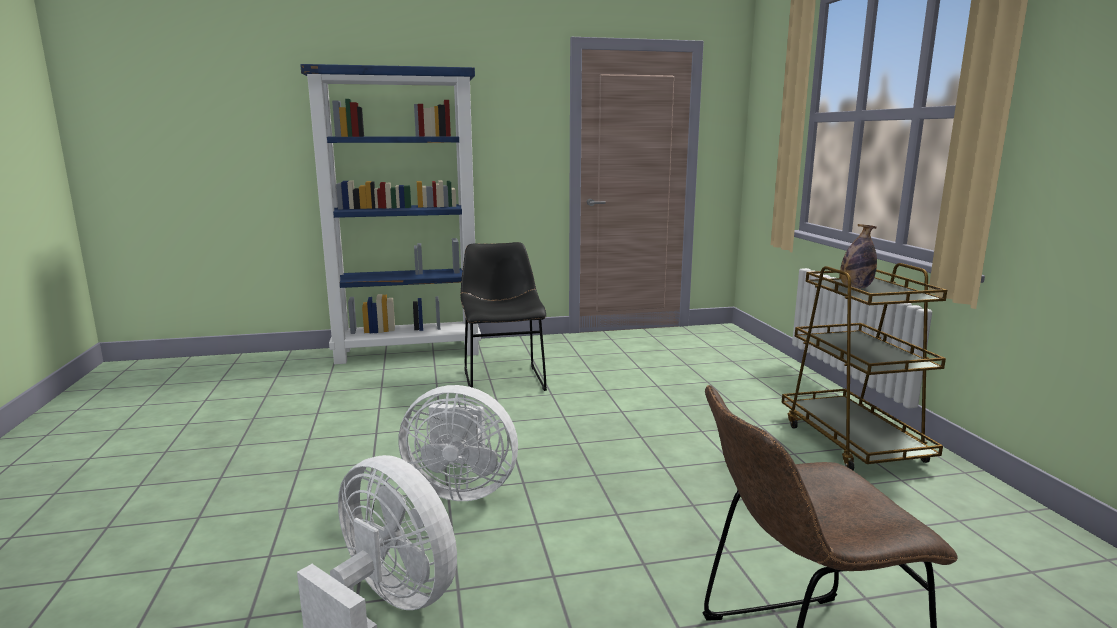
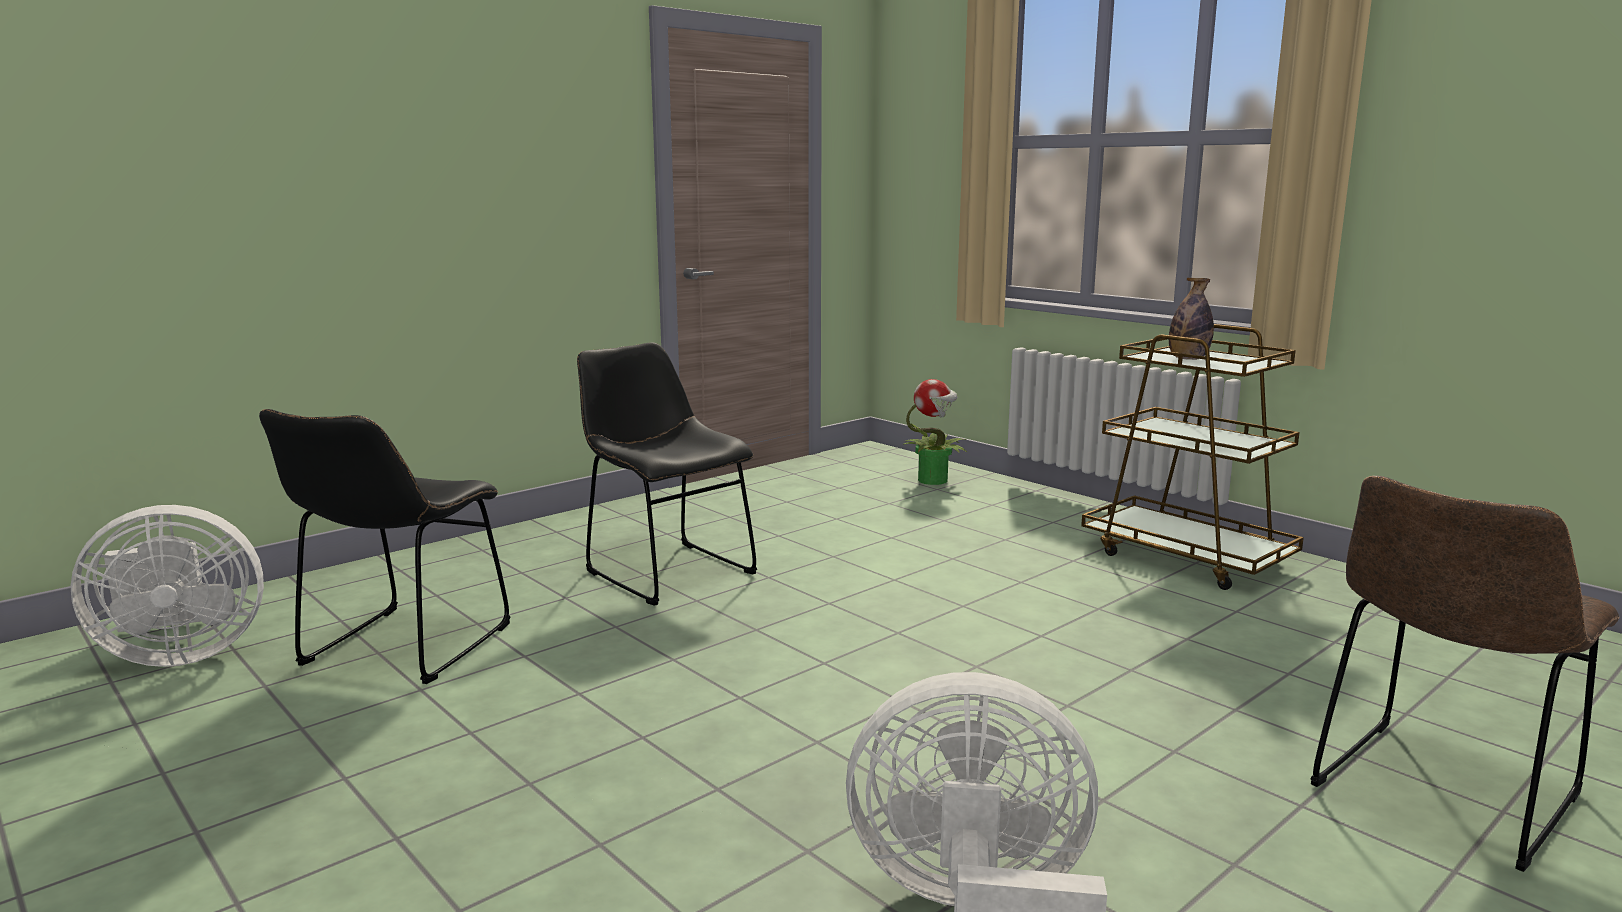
camera: 30 degrees left, 0 degrees up
(335, 392) = (401, 649): none -> black chair
(409, 351) = (441, 559): blue bookcase -> none
(460, 489) = (832, 734): white fan -> white fan (180, 654)
(738, 355) = (933, 480): none -> potted plant

